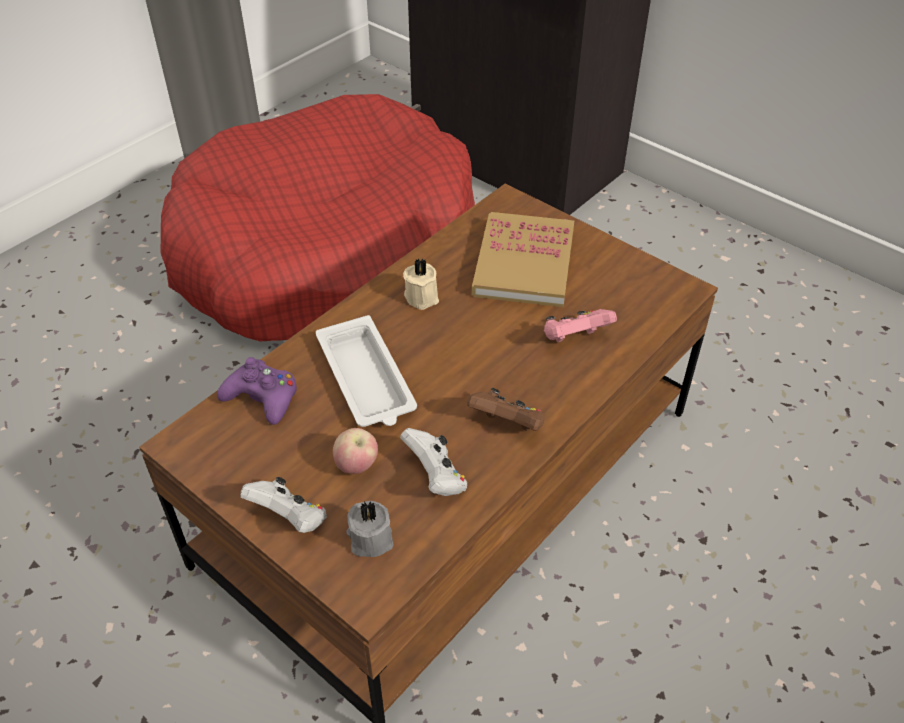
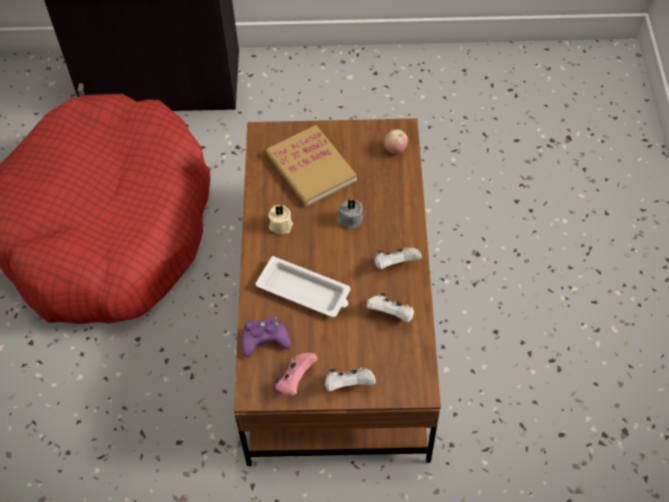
camera: 40 degrees left, 10 degrees up
(356, 465) = (350, 337): apple -> apple (395, 150)
(370, 538) = (394, 365): grey candle -> grey candle (350, 219)
(508, 425) = (395, 264): brown game controller -> white game controller
(574, 338) = (379, 195): pink game controller -> pink game controller (295, 380)

